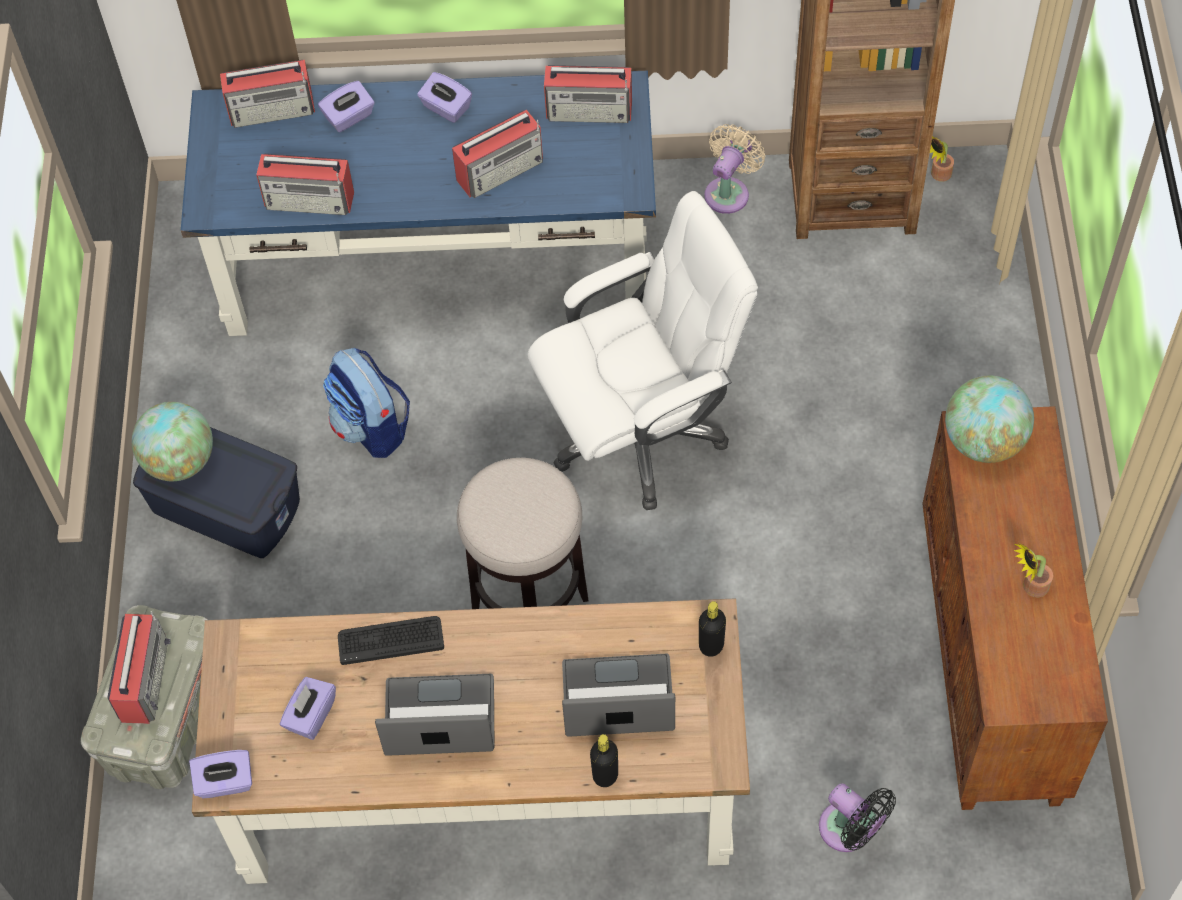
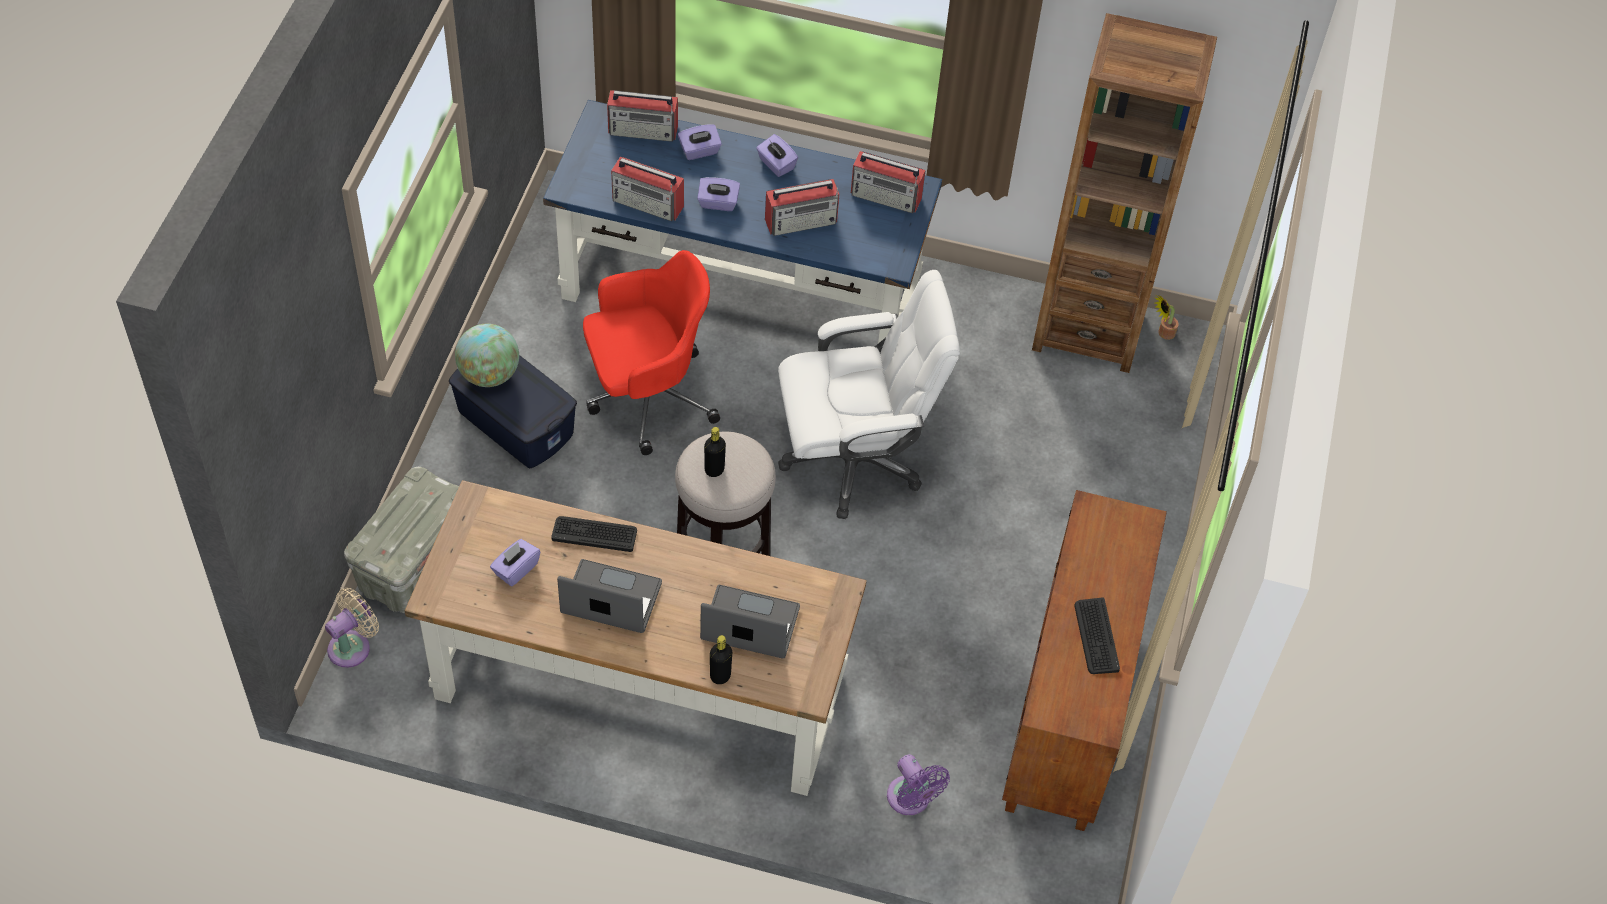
camera: 10 degrees right, 5 degrees down
(144, 679) = (406, 520): radio -> none
(225, 783) = (436, 597): purple tissue box -> purple tissue box (718, 203)
(371, 427) = (647, 397): backpack -> red office chair
(711, 645) = (835, 608): black bottle -> black bottle (714, 470)
(729, 192) = (991, 300): beige fan -> beige fan (353, 646)
(850, 831) = (911, 800): black fan -> purple fan
(984, 441) = (1100, 521): globe -> none
(1030, 587) = (1096, 636): potted plant -> keyboard

